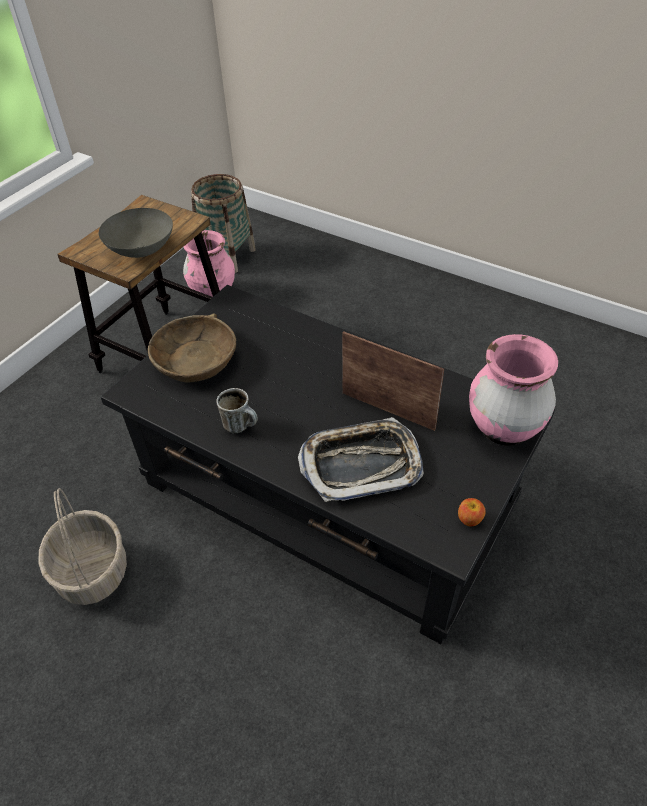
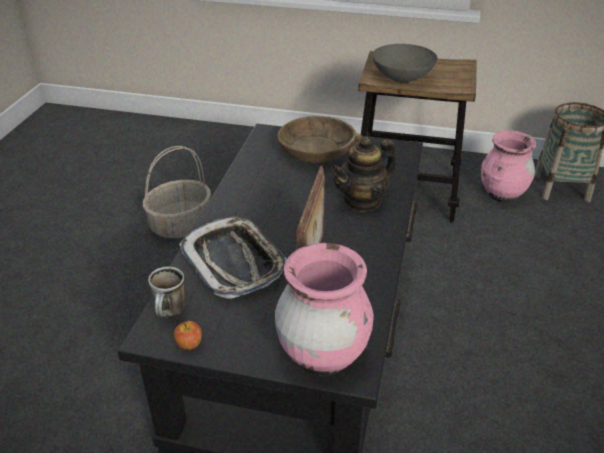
camera: 70 degrees right, 10 degrees down
(241, 426) = (253, 189): mug -> mug (170, 313)
(304, 350) = (362, 201): none -> teapot

